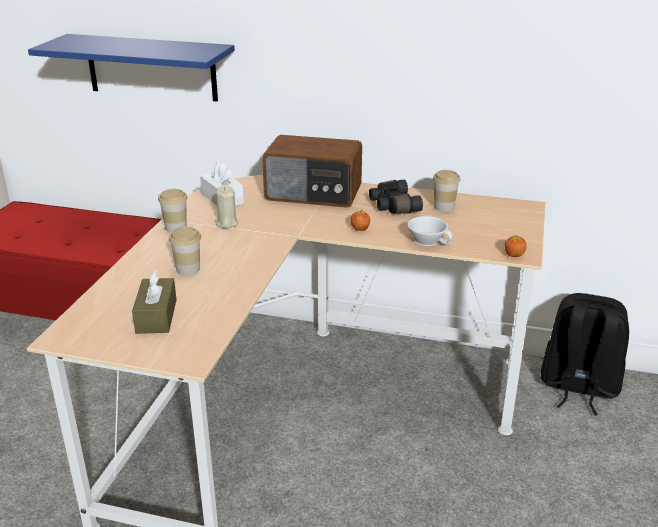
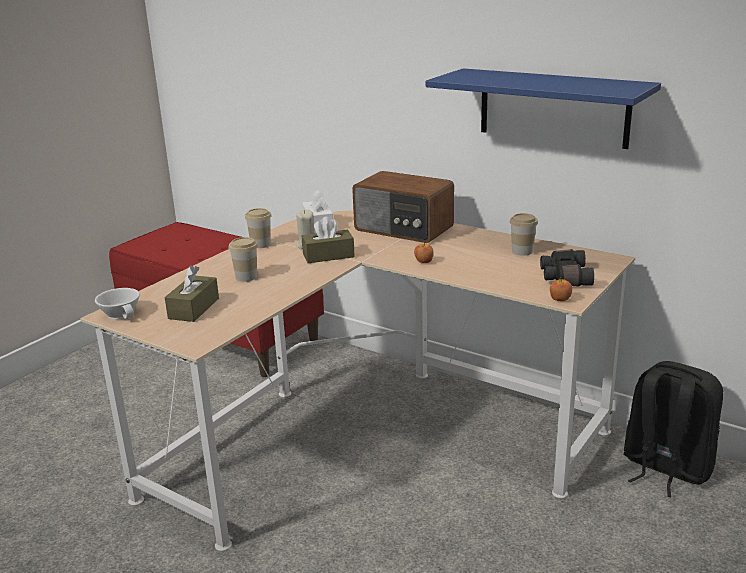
camera: 20 degrees right, 5 degrees down
(151, 67) = (284, 105): blue shelf -> blue shelf (553, 107)
(258, 233) = (328, 256): none -> brown tissue box
(392, 206) = (471, 246): black binoculars -> black binoculars (564, 277)
(428, 240) = (483, 277): white cup -> white cup (122, 313)

